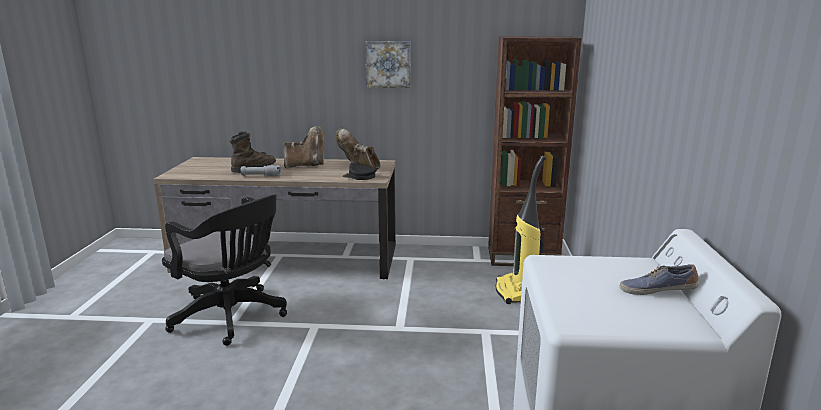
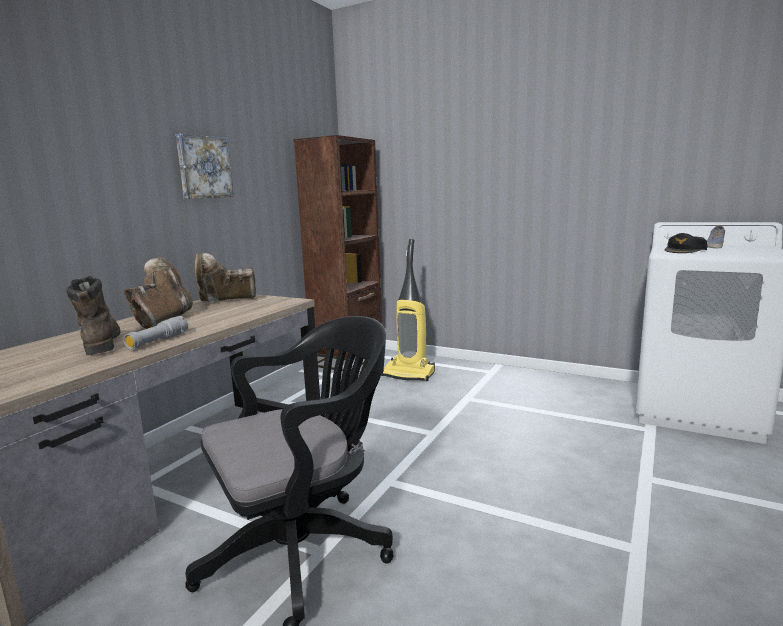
camera: 65 degrees left, 5 degrees down
(359, 176) = (269, 305): black cap -> black cap (685, 250)

